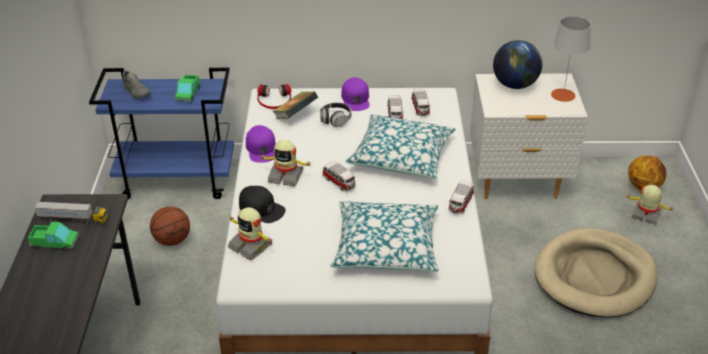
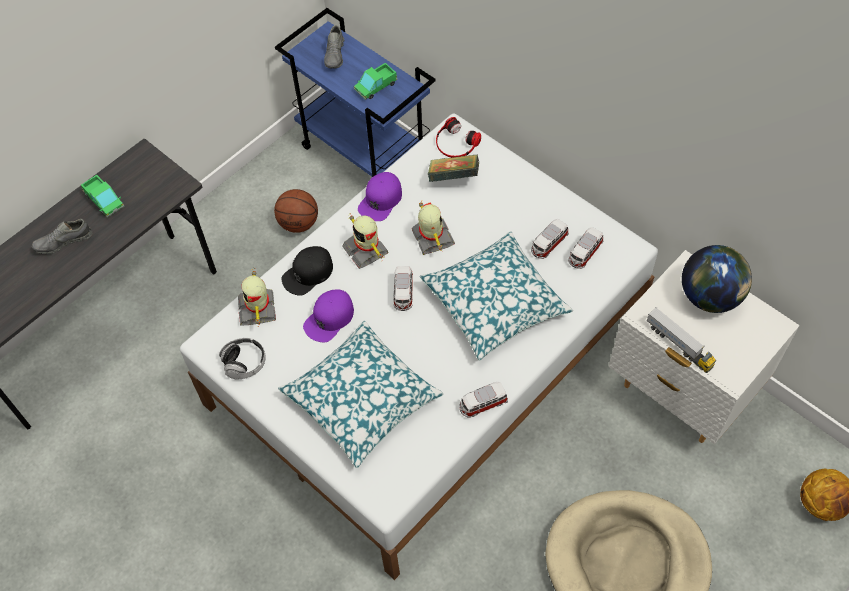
camera: 45 degrees right, 20 degrees up
(49, 284) = (63, 242): none -> grey shoe
(73, 220) = (138, 184): toy truck -> toy truck (679, 345)
(261, 208) = (308, 273): black cap -> black cap turned 60 degrees clockwise
(335, 120) = (484, 210): headphones -> headphones (245, 363)
(355, 99) = (534, 195): purple cap -> purple cap (329, 318)
(563, 95) = (747, 350): grey table lamp -> none
(646, 215) = (777, 539): toy robot -> toy robot (432, 238)

